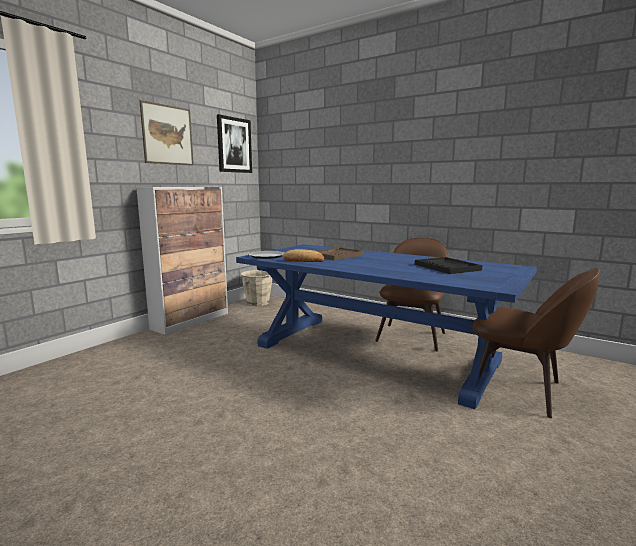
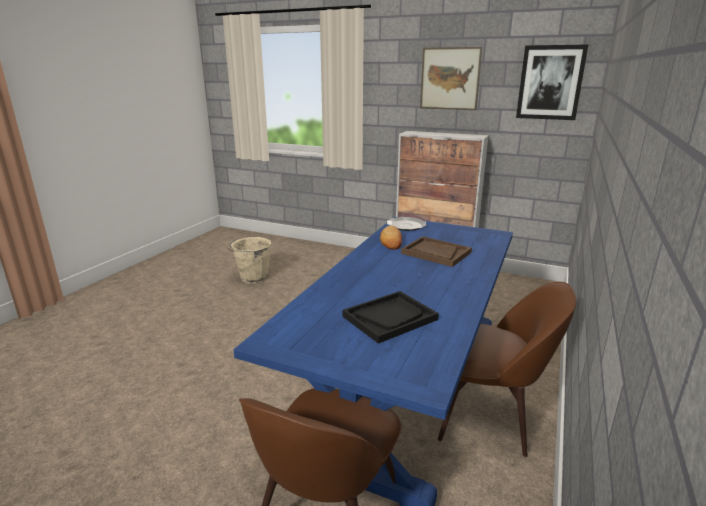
camera: 80 degrees right, 10 degrees up
(258, 303) = (519, 286): beige bucket -> beige bucket (253, 278)

